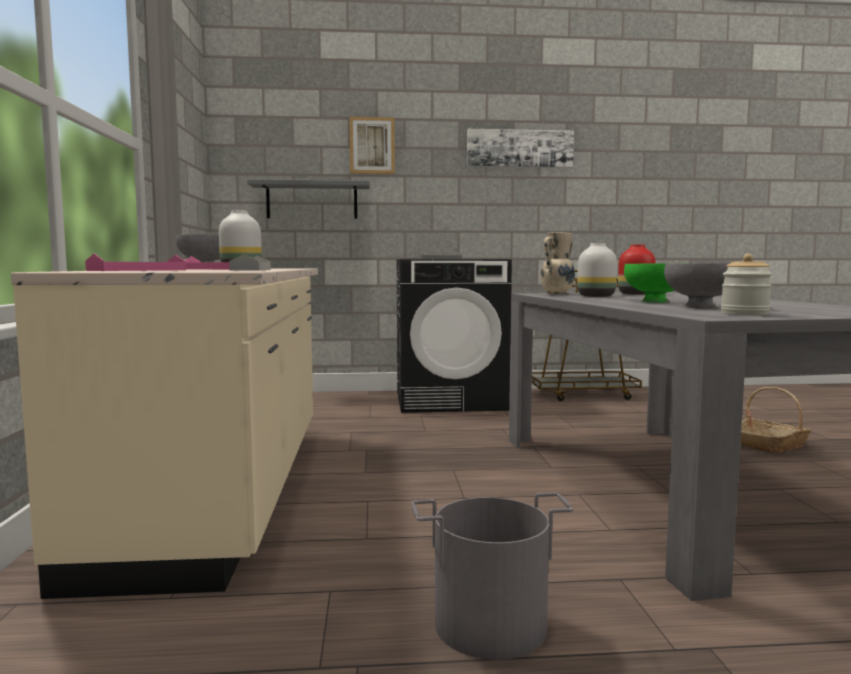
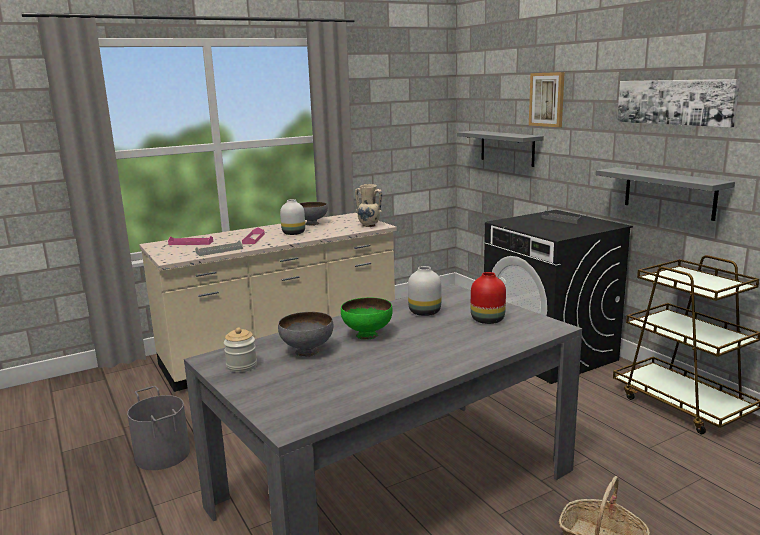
camera: 65 degrees right, 10 degrees up
(521, 225) = (669, 193): none -> grey shelf
(557, 294) = (452, 297): beige vase -> beige vase (369, 226)

